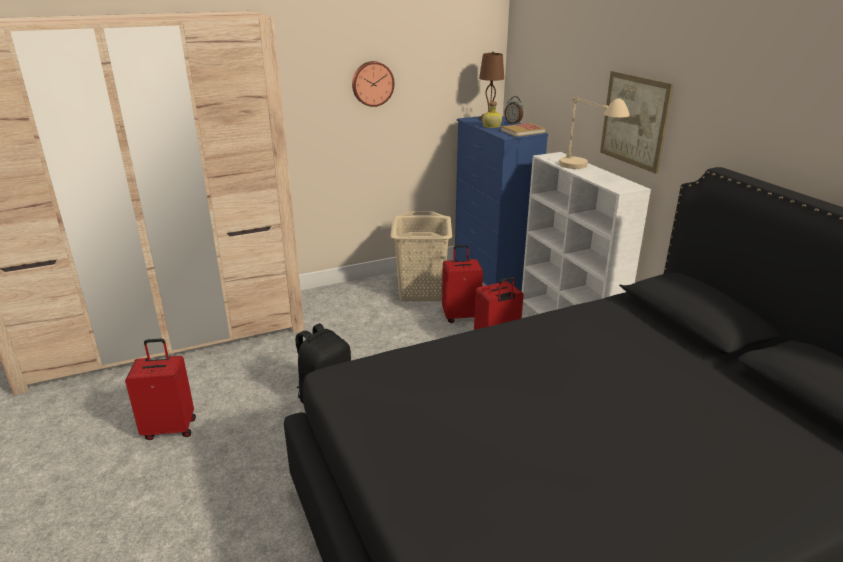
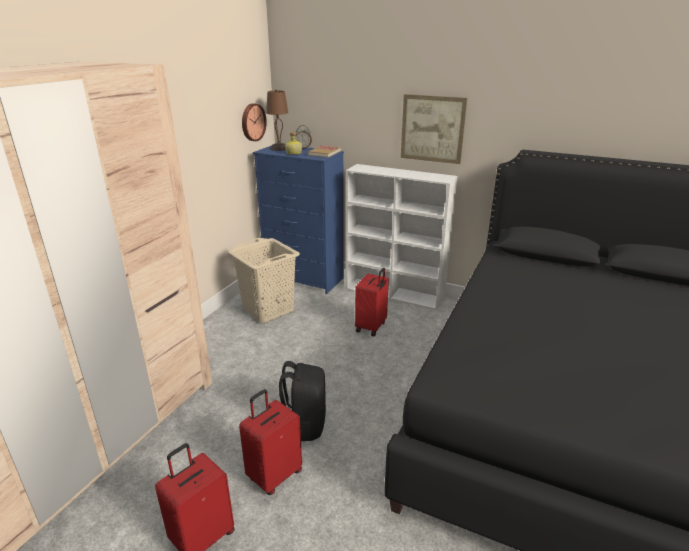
camera: 40 degrees left, 0 degrees up
(372, 83) = (191, 129): wall clock -> wall clock (252, 122)
(461, 316) = (322, 317): red suitcase -> red suitcase (274, 475)
(587, 171) = (402, 173): beige table lamp -> none

